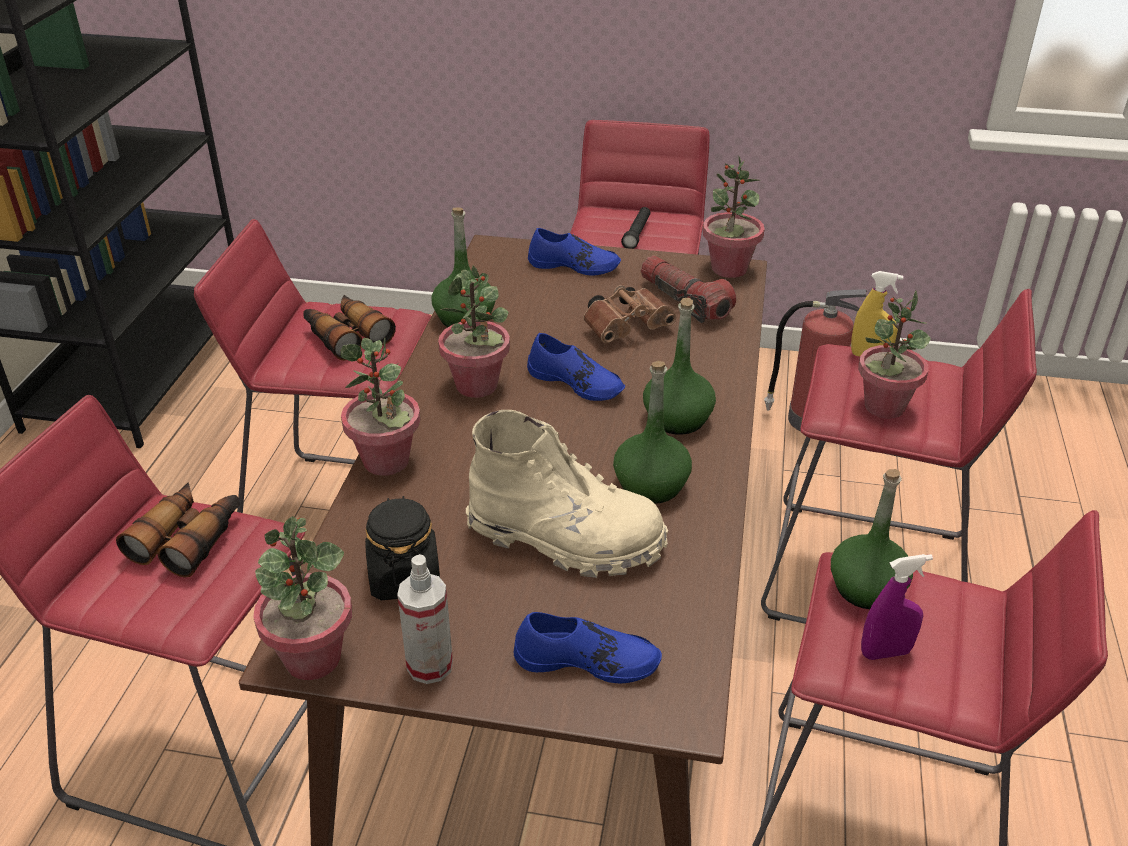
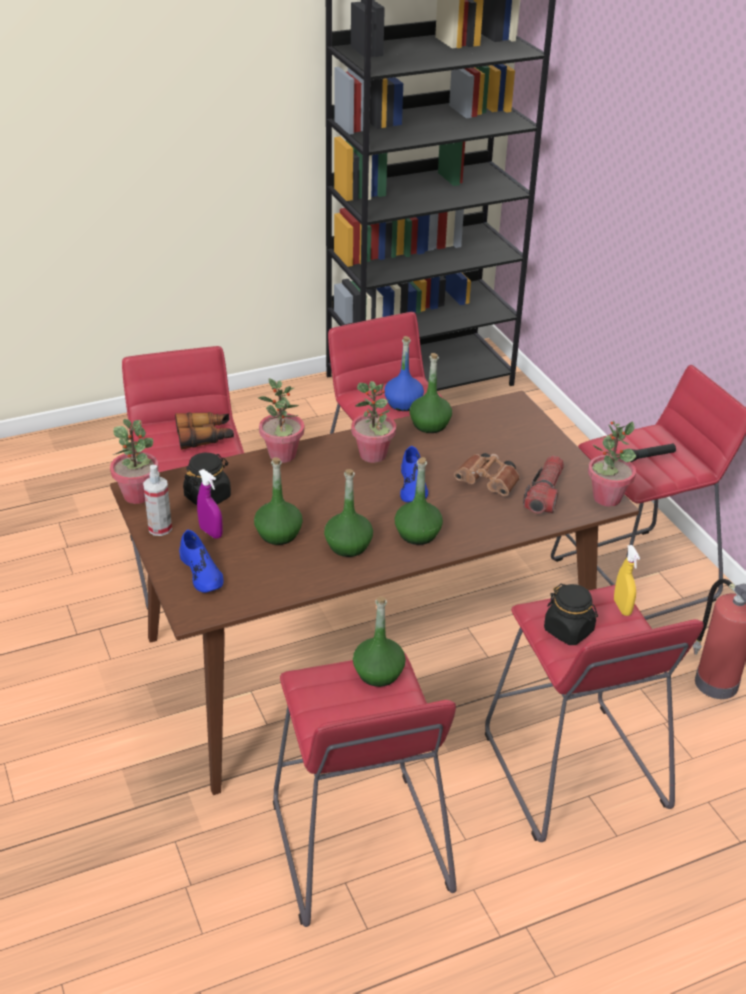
camera: 55 degrees right, 0 degrees up
(346, 335) = (403, 403): binoculars -> blue bottle
(566, 539) = (278, 533): beige boot -> green bottle
(574, 265) = (533, 438): blue shoe -> none
(884, 407) = (569, 630): potted plant -> black jar
(885, 652) = (332, 695): purple spray bottle -> purple spray bottle (211, 532)

